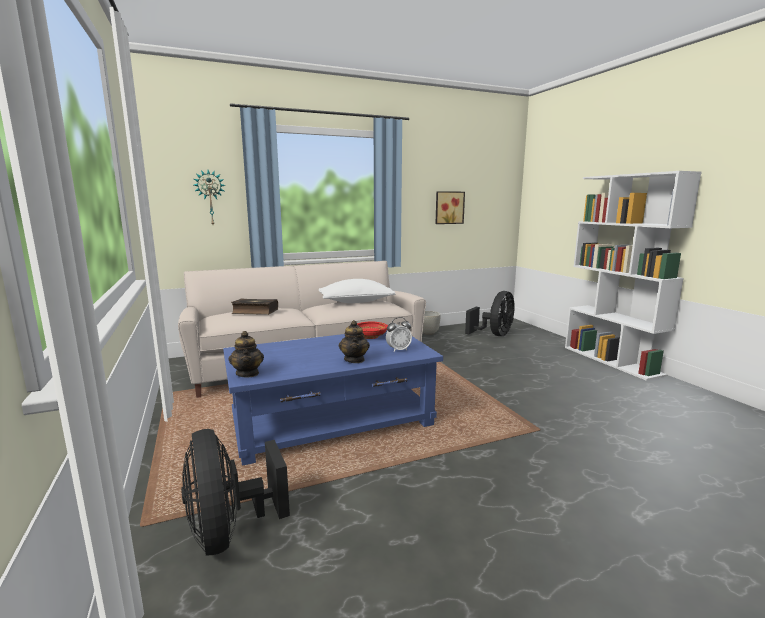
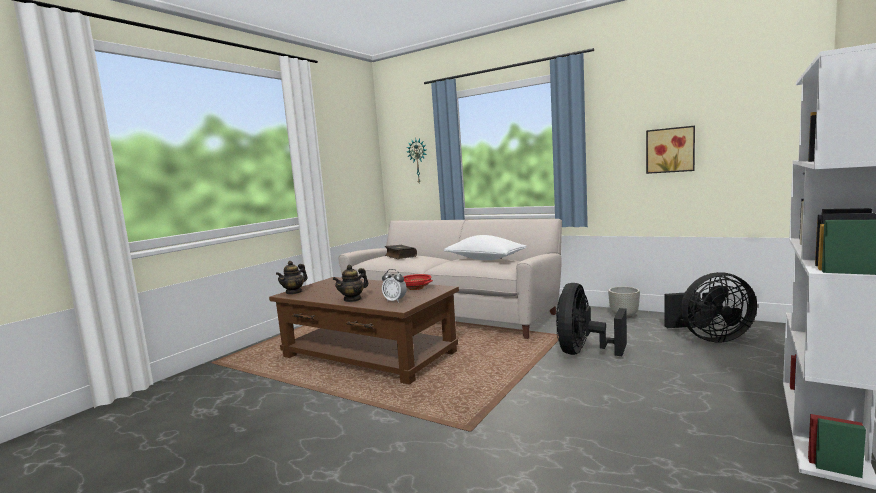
camera: 55 degrees right, 5 degrees down
(230, 531) = (218, 381): black fan -> black fan (584, 352)
(333, 421) = (368, 355): blue coffee table -> brown coffee table

